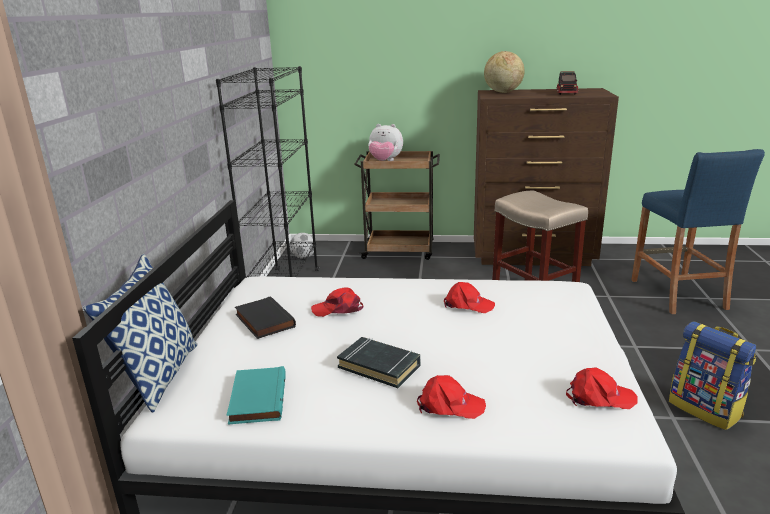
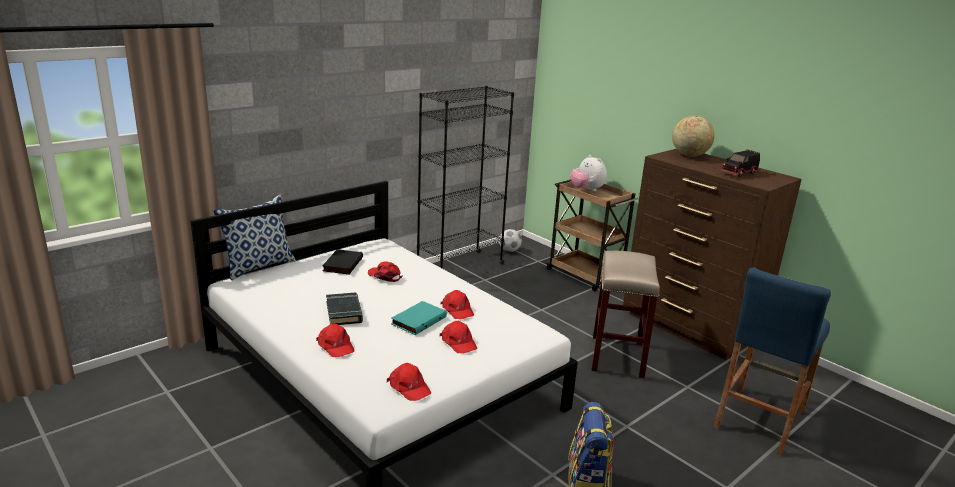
camera: 40 degrees right, 0 degrees up
(256, 398) = (272, 296): turquoise book -> turquoise book (418, 320)
(534, 331) = (458, 342): none -> red cap

